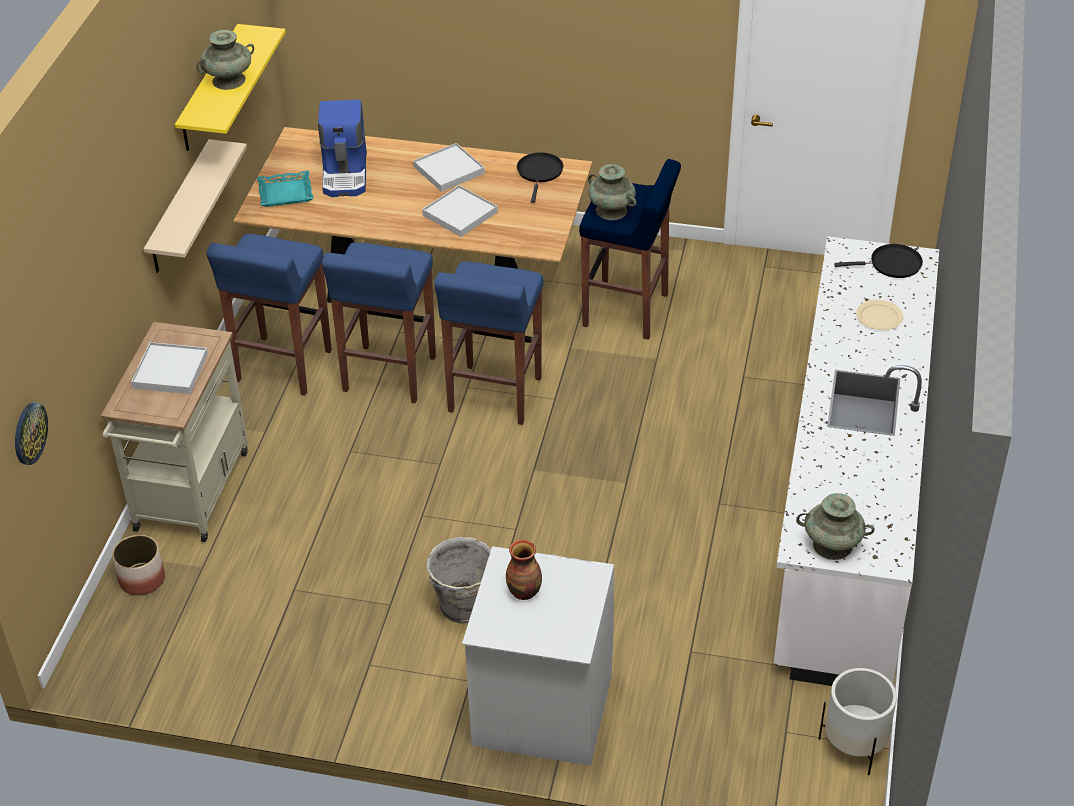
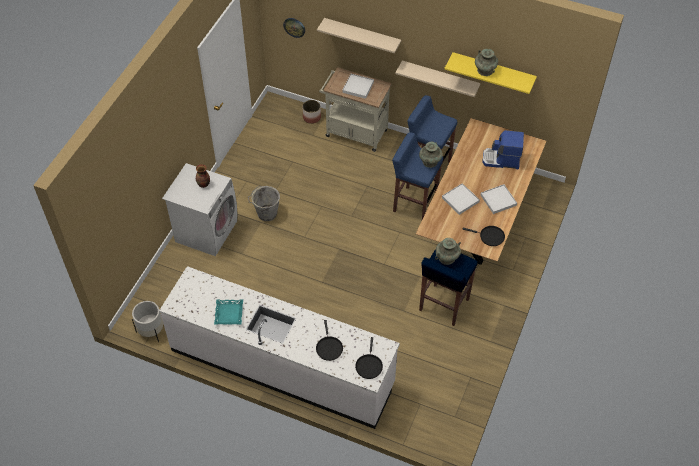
camera: 100 degrees right, 10 degrees up
(97, 280) = (362, 35): none -> beige shelf
(285, 193) = (489, 137): turquoise tray -> turquoise tray (229, 314)
(494, 396) = (391, 241): blue stool -> none
(832, 545) = (188, 287): turquoise vase -> turquoise vase (430, 161)
(879, 317) = (329, 347): beige plate -> black frying pan

